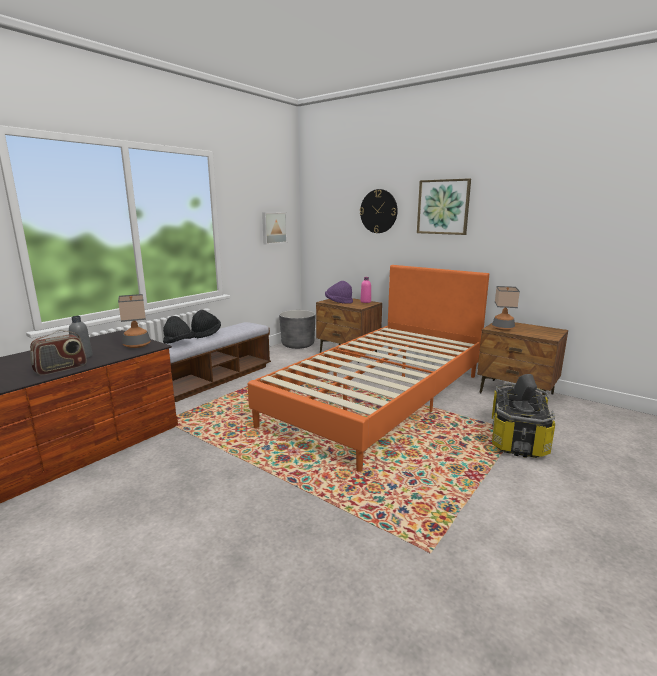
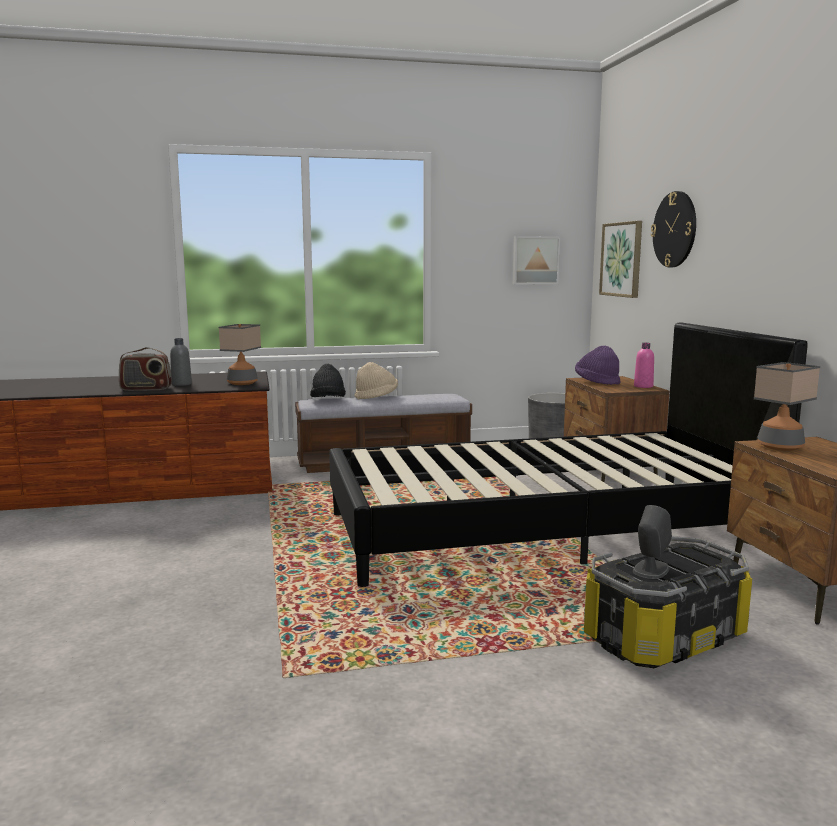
camera: 40 degrees right, 5 degrees down
(206, 334) = (376, 397): black hat -> beige hat
(379, 398) = (544, 531): orange bed -> black bed
(443, 207) = (752, 215): picture -> picture (622, 259)

